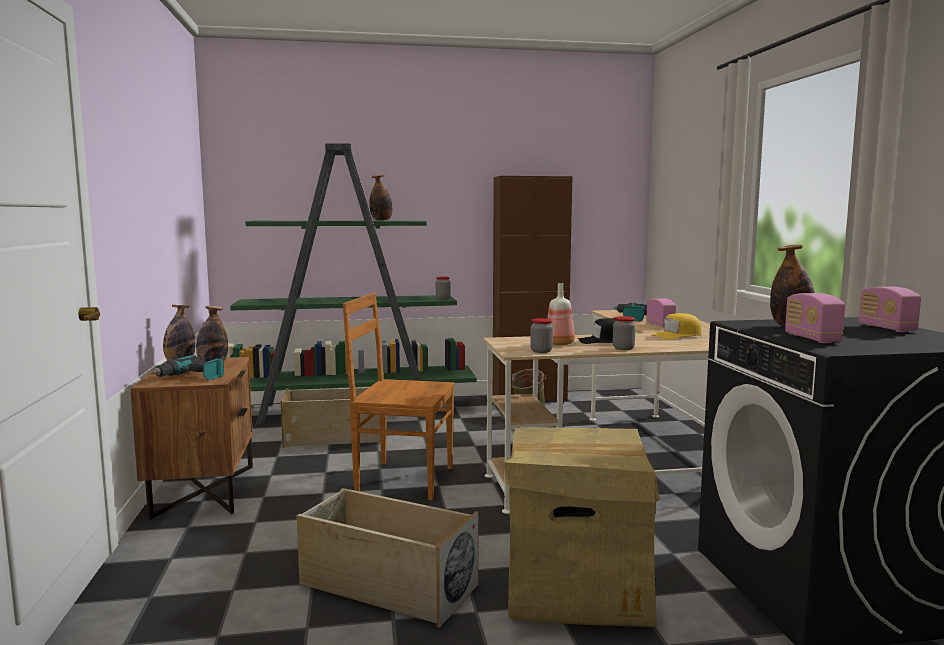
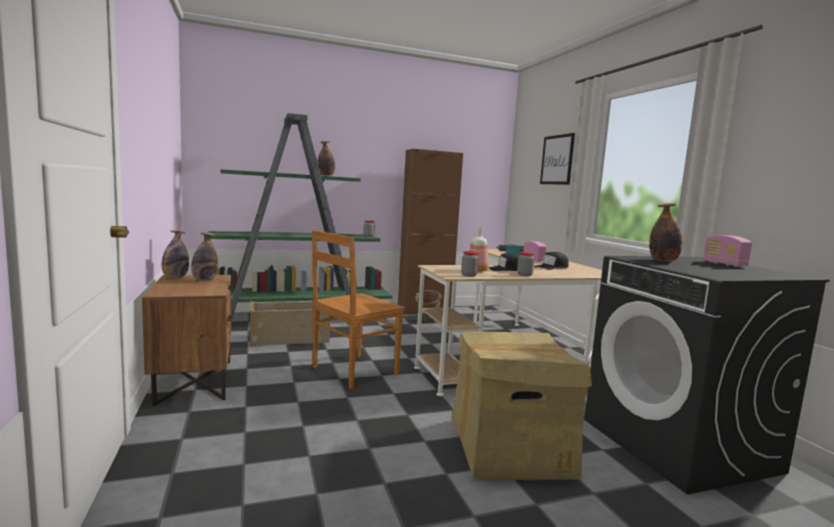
camera: 10 degrees left, 0 degrees up
(191, 377) = (191, 289): power drill -> none
(386, 585) = (369, 455): beige storage box -> none
(402, 480) = (352, 371): brown chair -> brown chair turned 45 degrees counterclockwise
(677, 335) = (552, 267): yellow cap -> black cap
(703, 178) = (557, 160): none -> picture
(811, 338) = (690, 269): radio -> none

